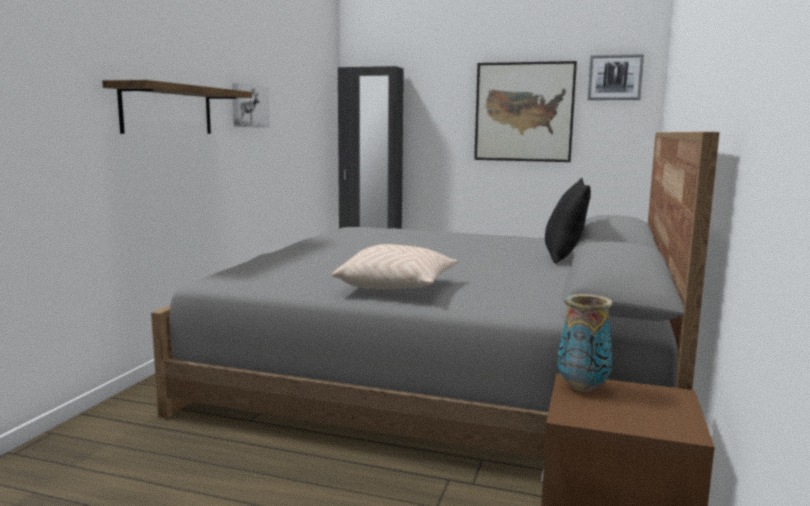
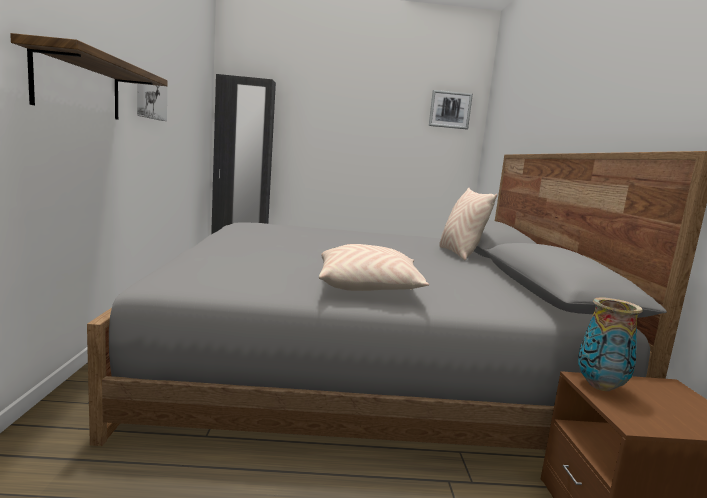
camera: 20 degrees left, 0 degrees up
(524, 112) = (378, 131): picture -> none
(563, 257) = (459, 254): black pillow -> beige pillow

